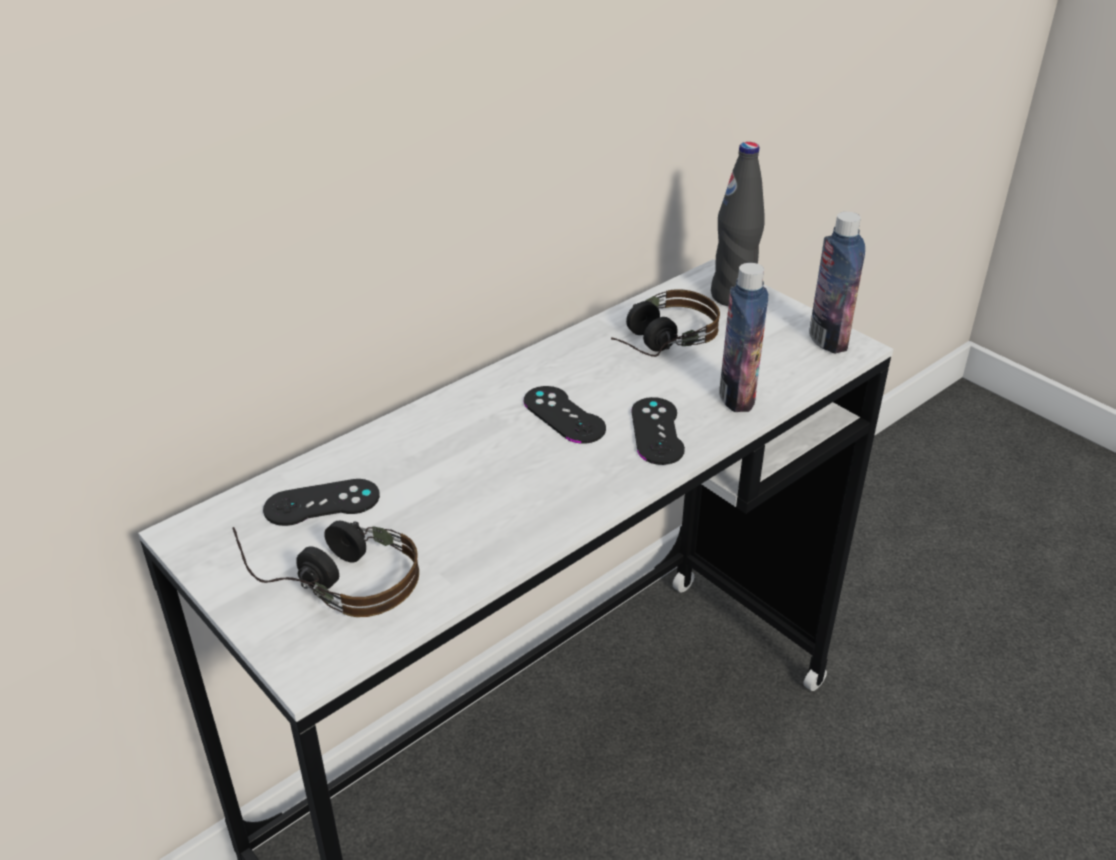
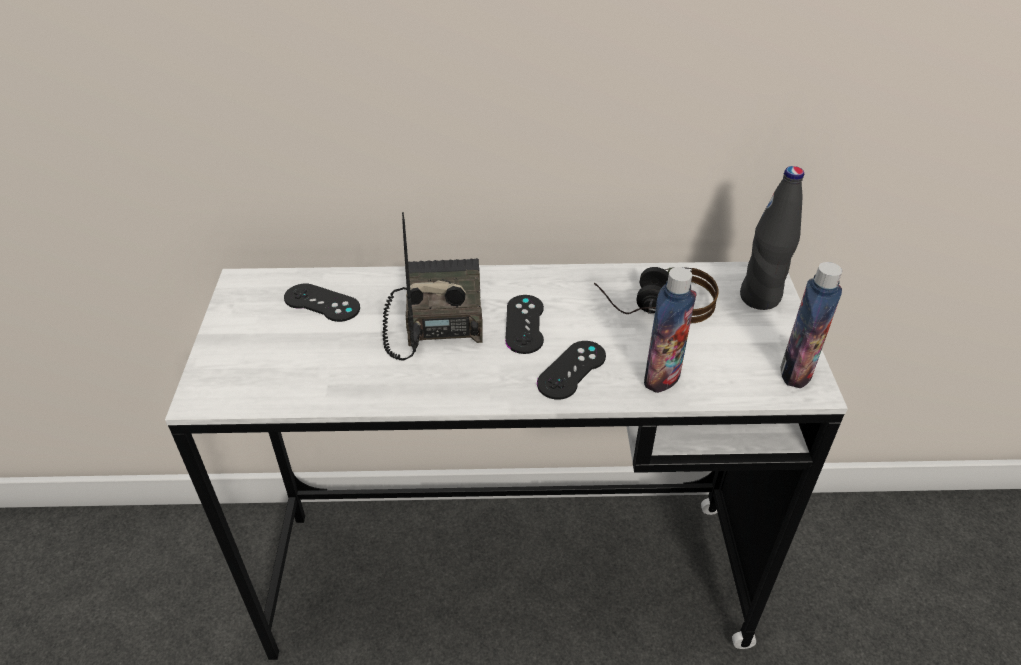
camera: 40 degrees right, 5 degrees up
(332, 577) = (273, 351): headphones -> none
(468, 453) = (435, 317): none -> radio

